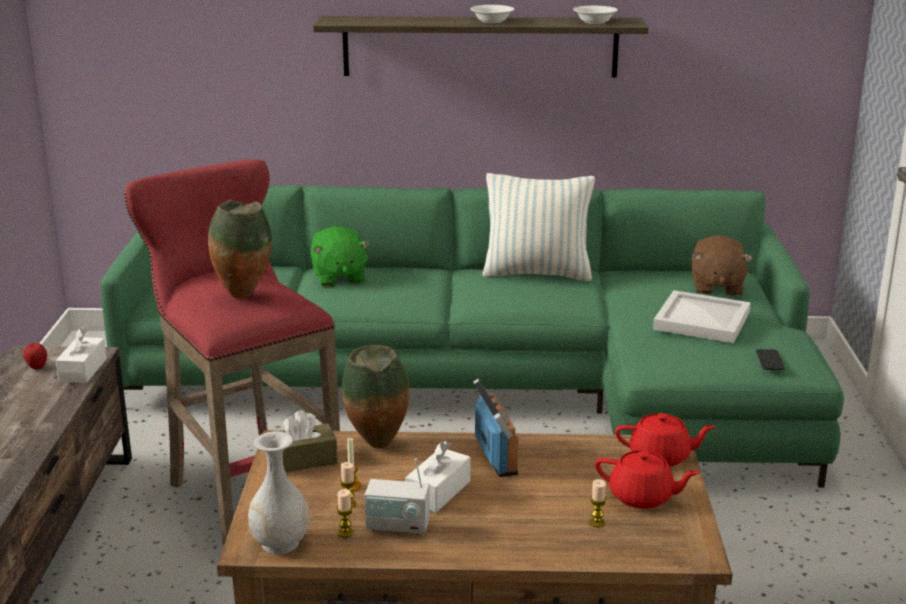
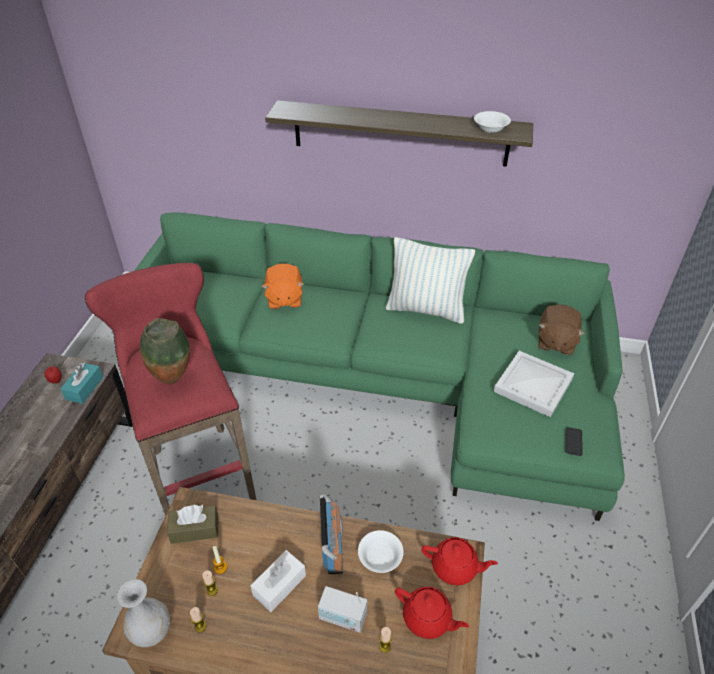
camera: 10 degrees right, 20 degrees up
(83, 370) = (84, 388): white tissue box -> turquoise tissue box
(338, 278) = (284, 299): green plush toy -> orange plush toy
(378, 446) = (252, 520): vase -> none
(398, 526) = (239, 624): radio -> radio (343, 617)
(492, 21) = (407, 120): white bowl -> white bowl (380, 556)

